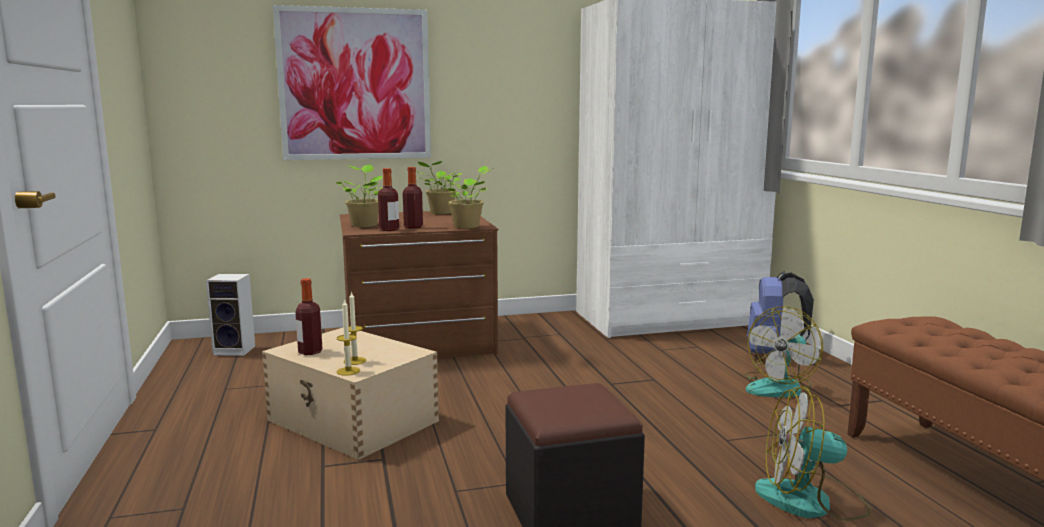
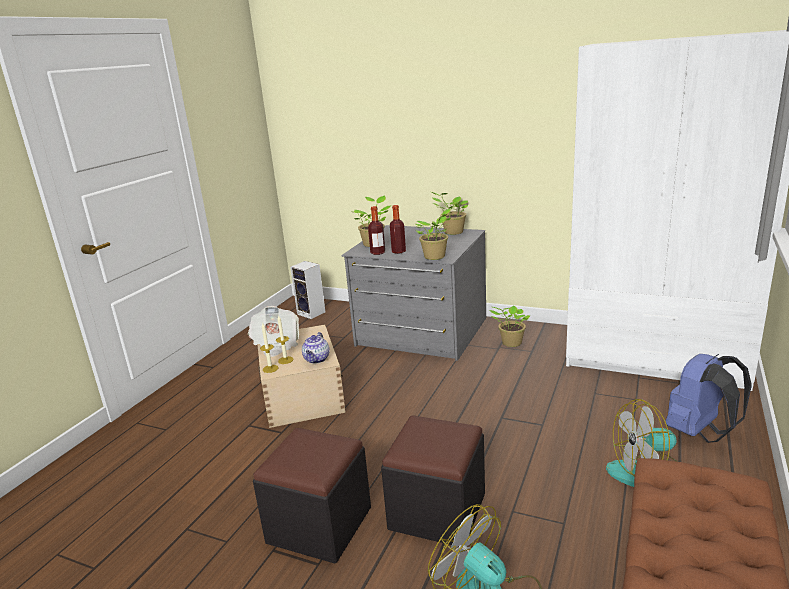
camera: 40 degrees right, 10 degrees up
(310, 352) = (276, 344): bottle -> newspaper
(355, 84) = (394, 125): picture -> none
(397, 353) = (317, 359): none -> teapot
(418, 341) = (421, 332): brown dresser -> grey dresser
(530, 332) = (510, 343): none -> potted plant
(667, 462) = (437, 511): none -> black ottoman

